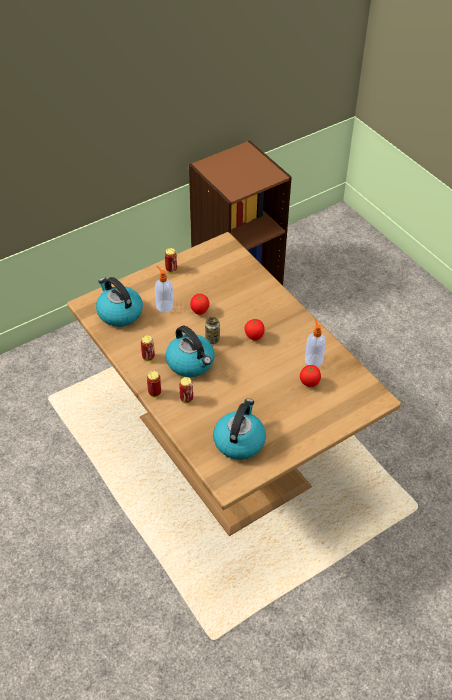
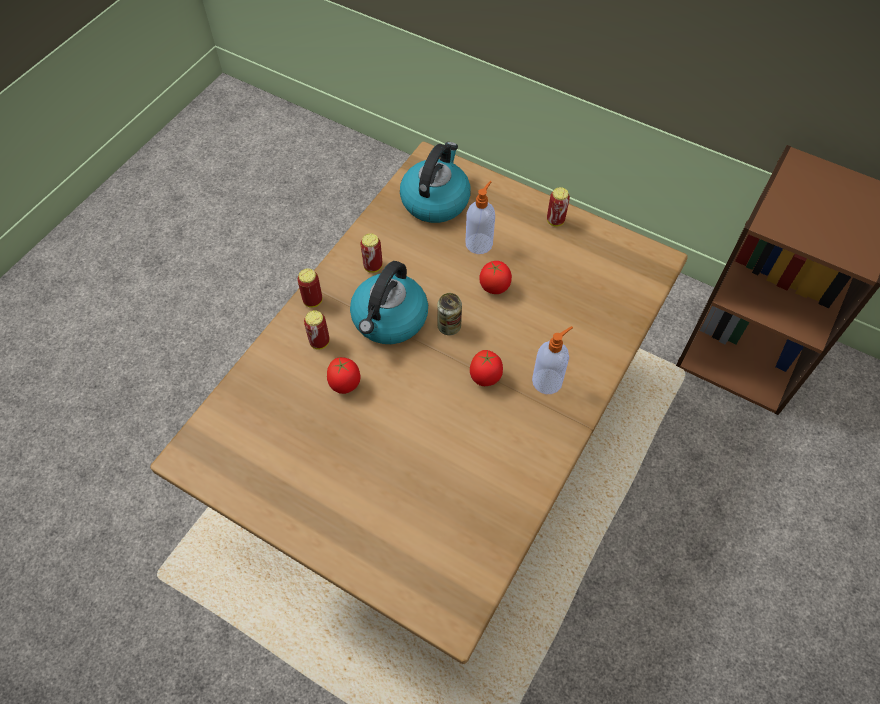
camera: 65 degrees right, 10 degrees up
(239, 441) = (272, 440): kettle -> none
(309, 383) = (431, 493): tomato -> tomato (345, 385)
(313, 360) = (485, 481): soap dispenser -> soap dispenser (548, 380)

